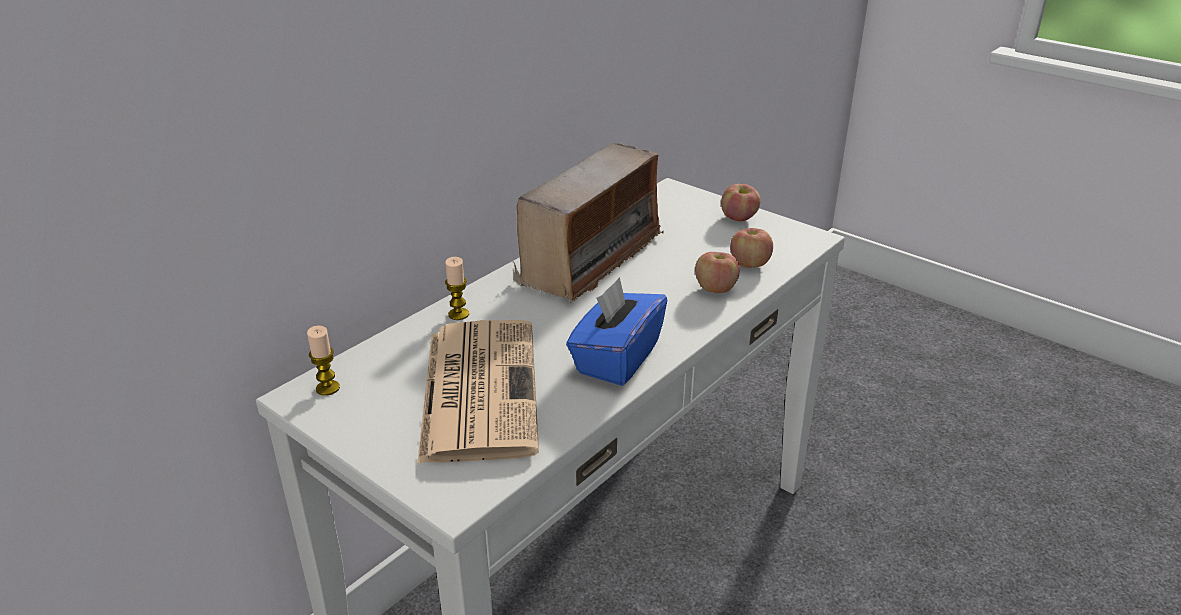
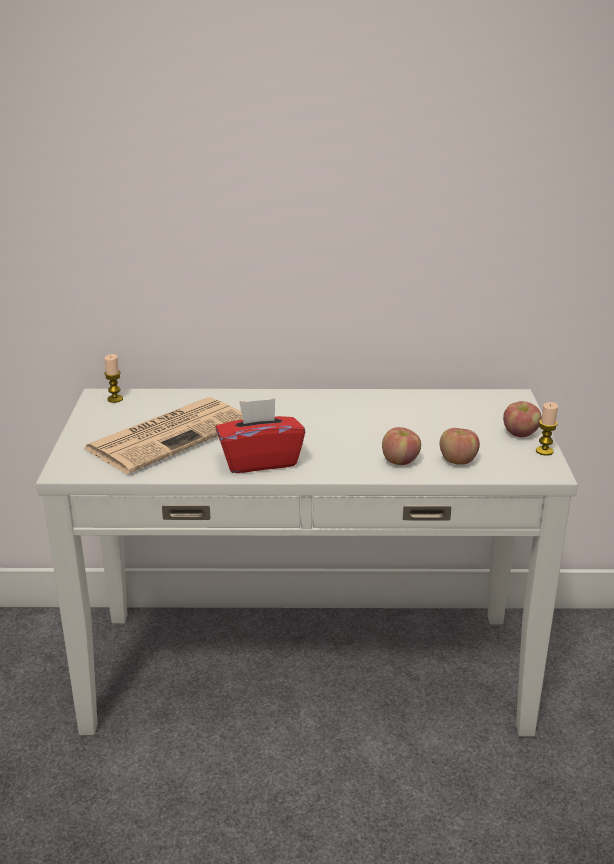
camera: 50 degrees right, 5 degrees down
(458, 314) = (233, 399): candle -> candle (544, 451)
(592, 259) = (364, 409): radio -> none
(616, 358) = (260, 461): blue tissue box -> red tissue box

